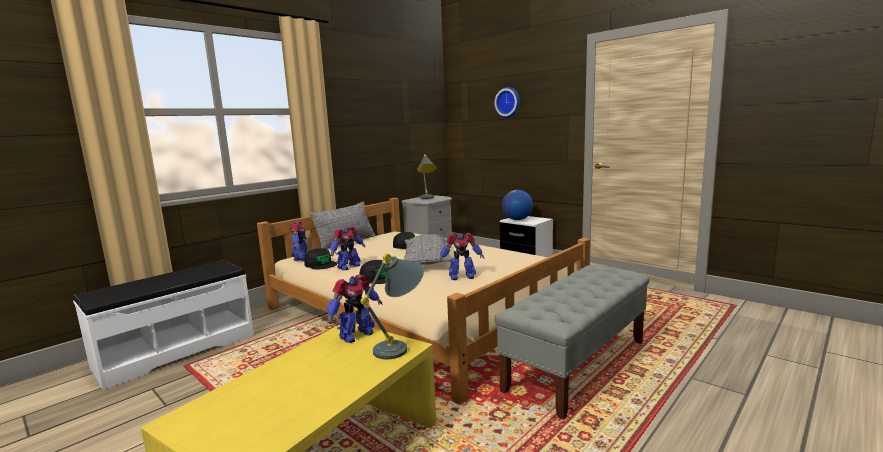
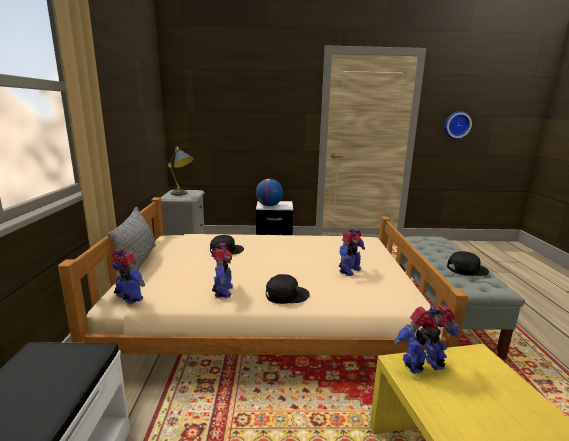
camera: 45 degrees left, 5 degrees up
(320, 264) = (181, 298): black cap -> black cap (466, 269)
(355, 335) = (424, 366): toy robot -> toy robot turned 105 degrees counterclockwise
(401, 346) = (477, 358): grey table lamp -> none
(427, 260) = (283, 261): grey pillow -> none
(508, 102) = (245, 96): wall clock -> wall clock (456, 125)

